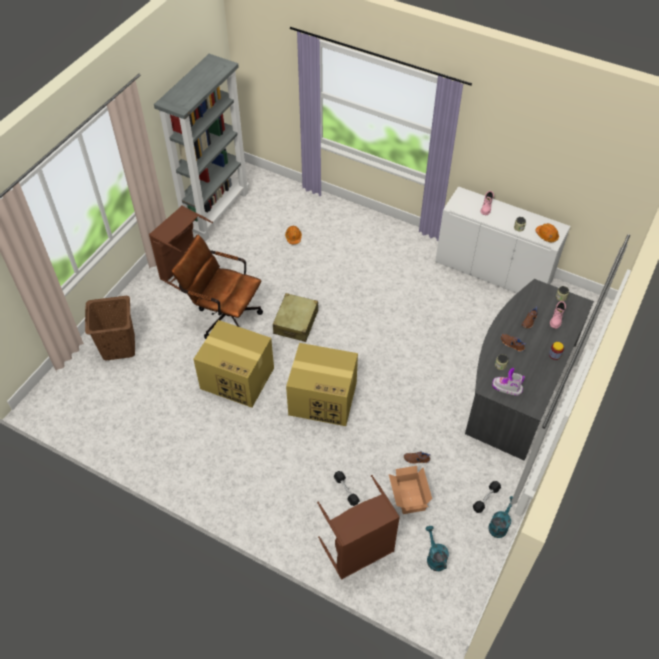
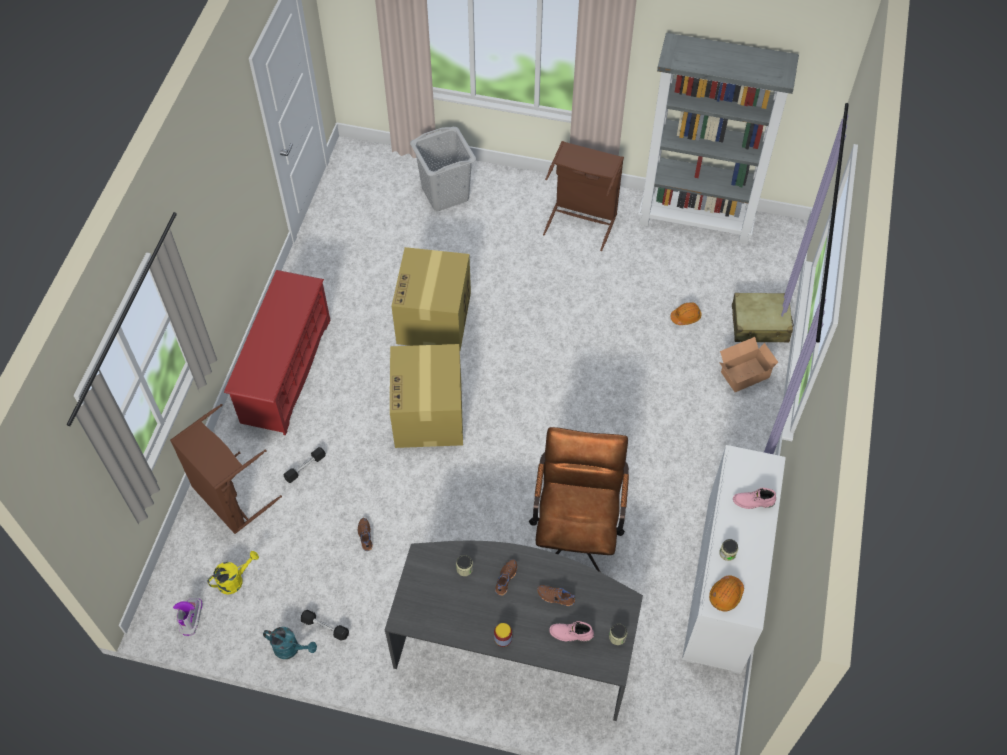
camera: 75 degrees right, 5 degrees up
(118, 346) = (445, 193): brown laundry basket -> grey laundry basket
(224, 317) = (522, 279): brown office chair -> brown office chair (576, 532)
(249, 490) = (285, 371): none -> red shoe rack
(296, 322) = (539, 356): beige suitcase -> beige suitcase (760, 324)
(408, 497) = (309, 537): cardboard box -> cardboard box (743, 374)
(434, 557) = (235, 580): turquoise watering can -> yellow watering can
(507, 388) = (428, 581): boot -> boot (191, 618)

